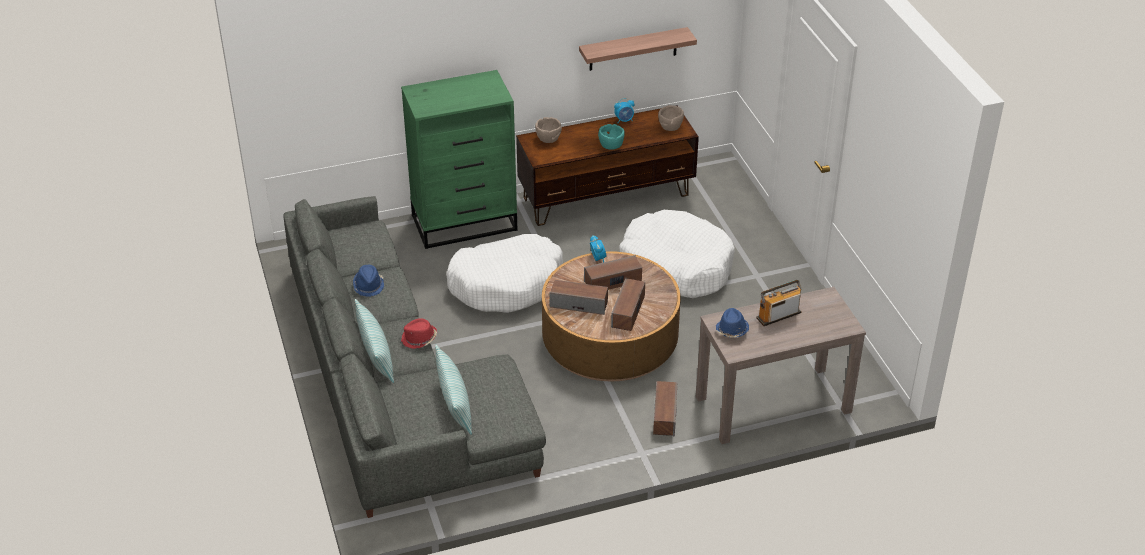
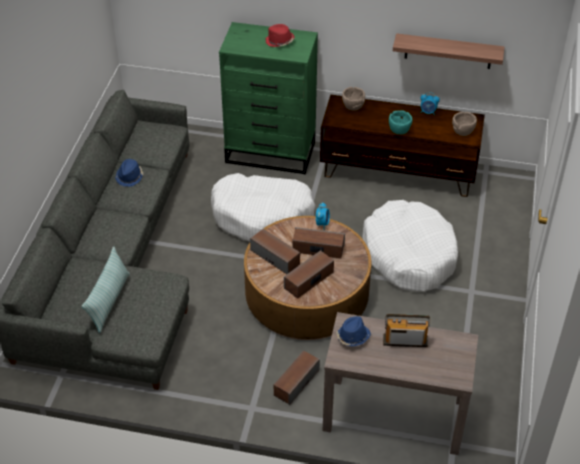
camera: 30 degrees right, 5 degrees up
(376, 355) = (89, 235): pillow -> none
(419, 339) = (129, 235): red hat -> red hat (279, 41)

